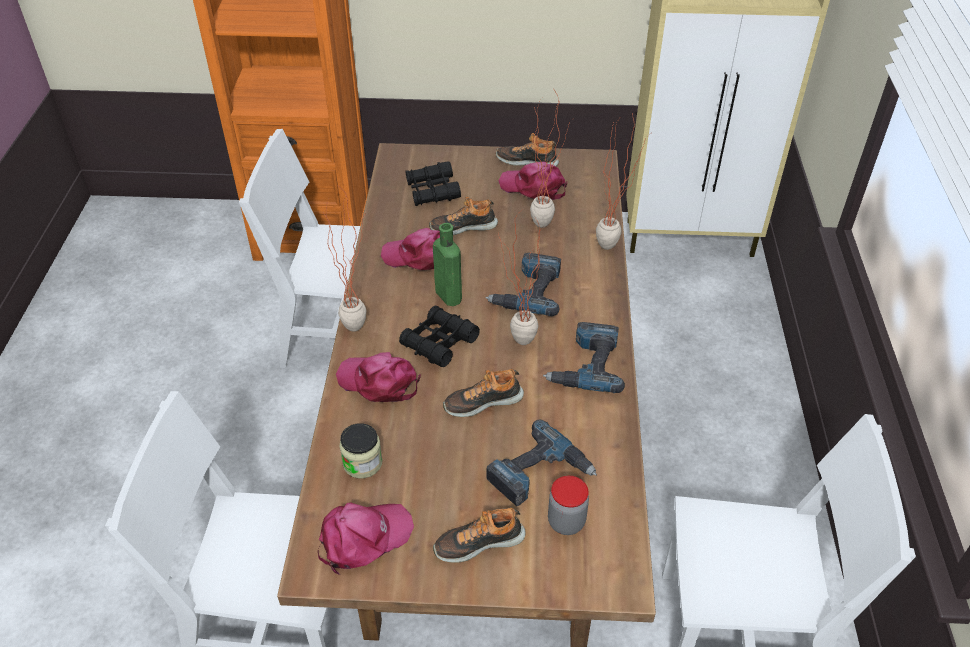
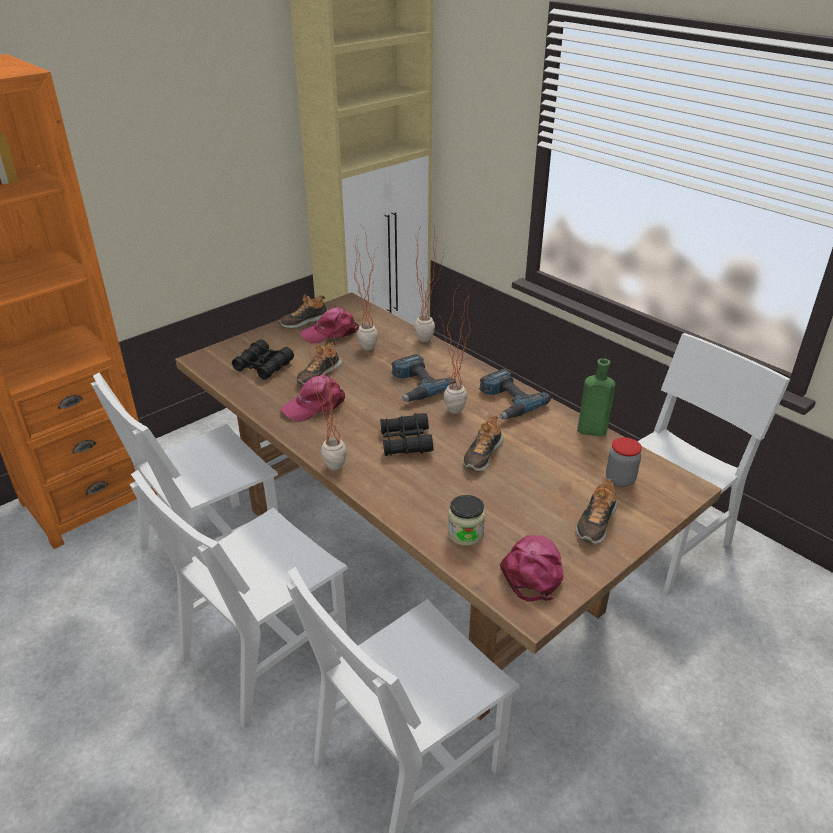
camera: 45 degrees left, 10 degrees down
(286, 451) = (264, 653): none -> white chair
(379, 382) = (402, 485): pink cap -> none
(447, 294) = (368, 414): green bottle -> green bottle (589, 430)
(539, 473) = (570, 468): power drill -> none

